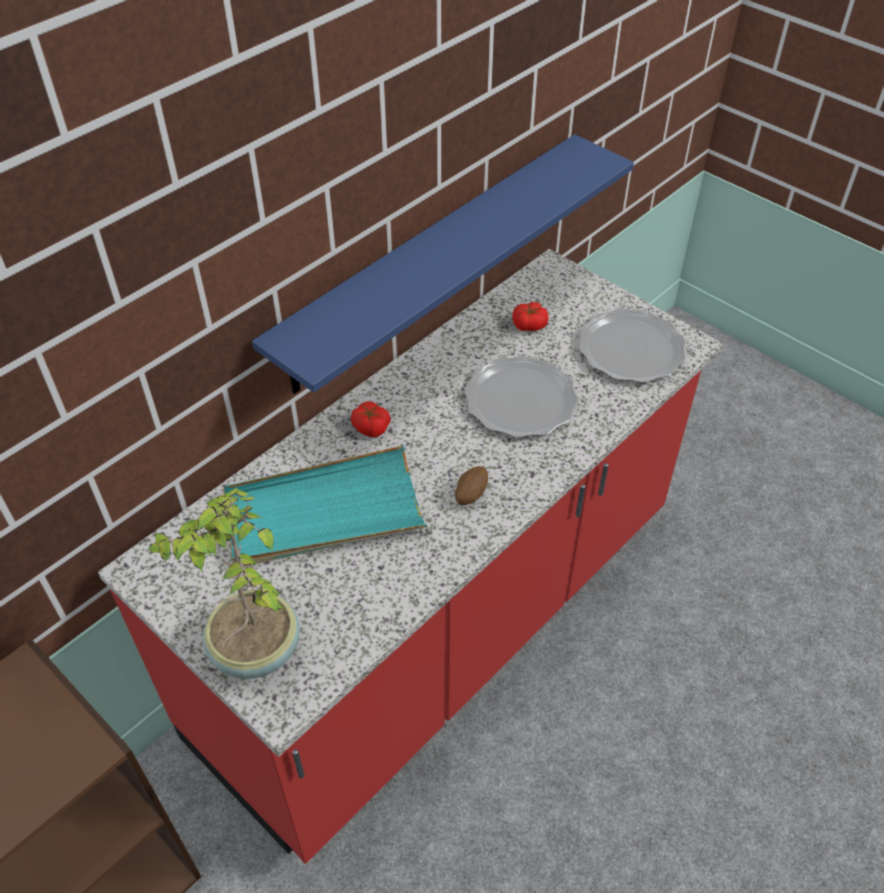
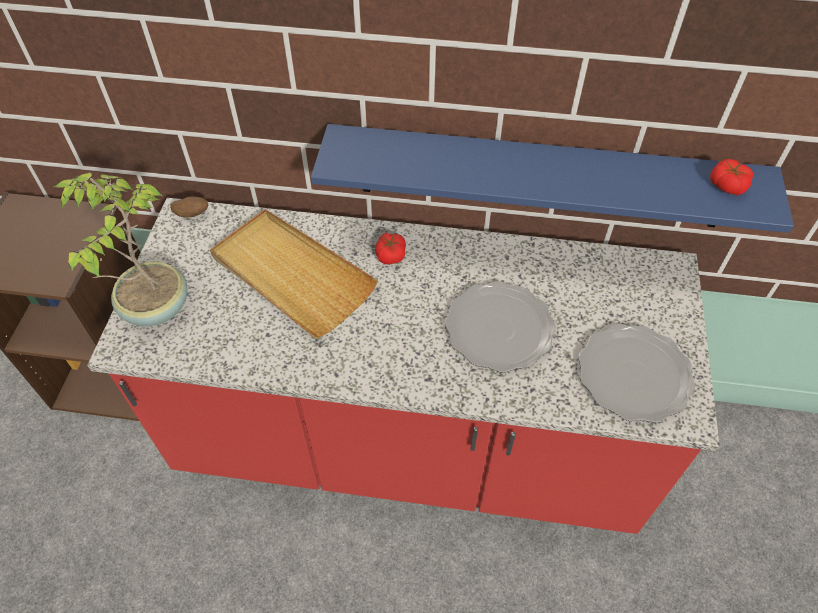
camera: 55 degrees right, 5 degrees up
(323, 513) = (291, 275): turquoise tray -> beige tray
(470, 494) = (375, 350): potato -> potato (192, 214)
(529, 325) = (590, 289): tomato -> tomato (727, 185)

